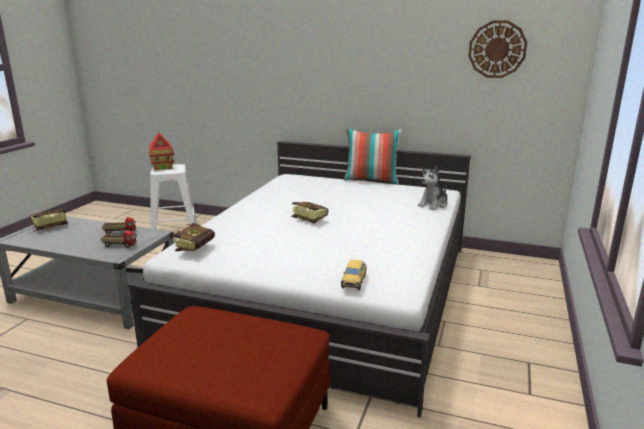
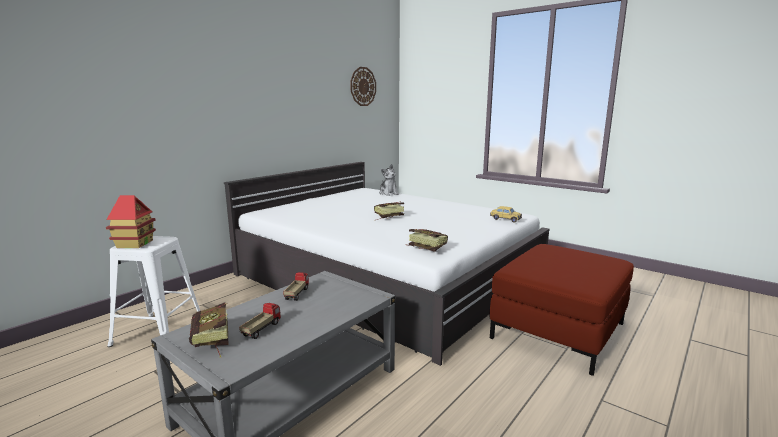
camera: 70 degrees left, 5 degrees down
(120, 245) = (343, 294): toy truck -> toy truck (261, 329)
(371, 180) = (313, 196): pillow -> none

